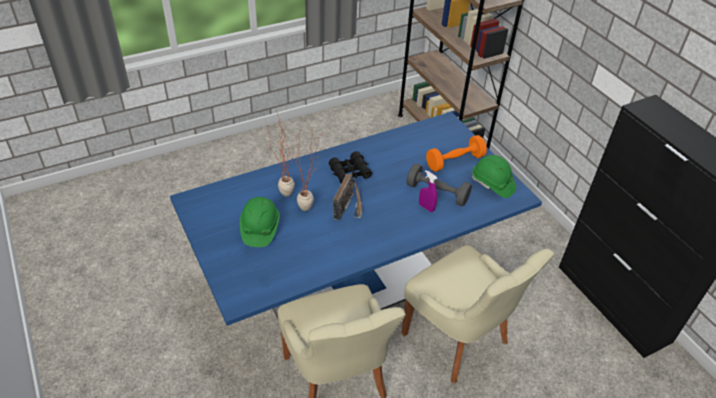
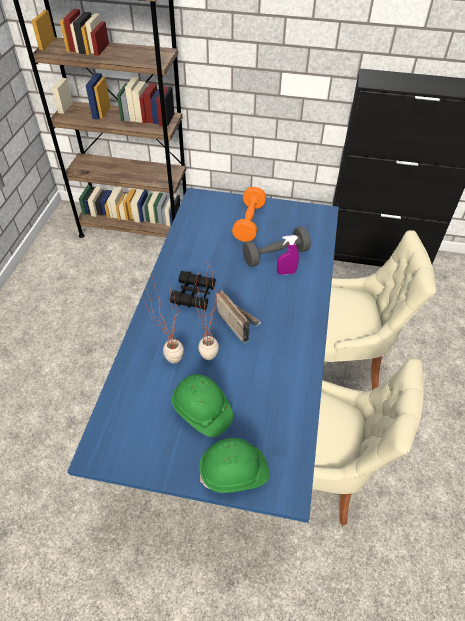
camera: 50 degrees left, 5 degrees up
(492, 184) = (295, 219): green hard hat -> green hard hat (234, 472)

